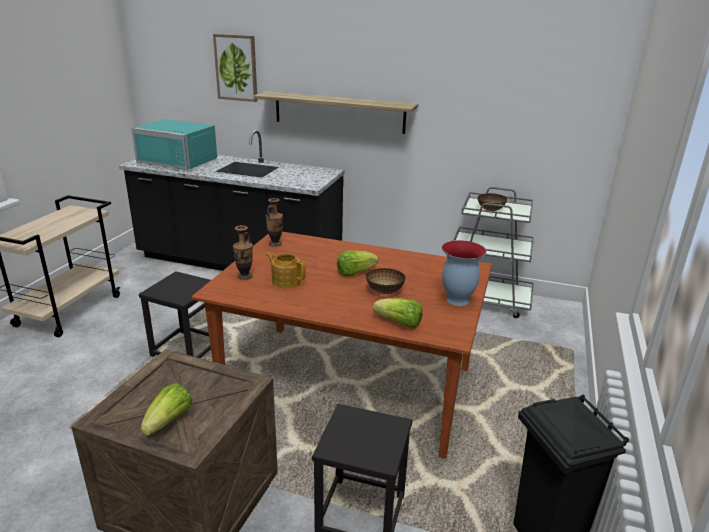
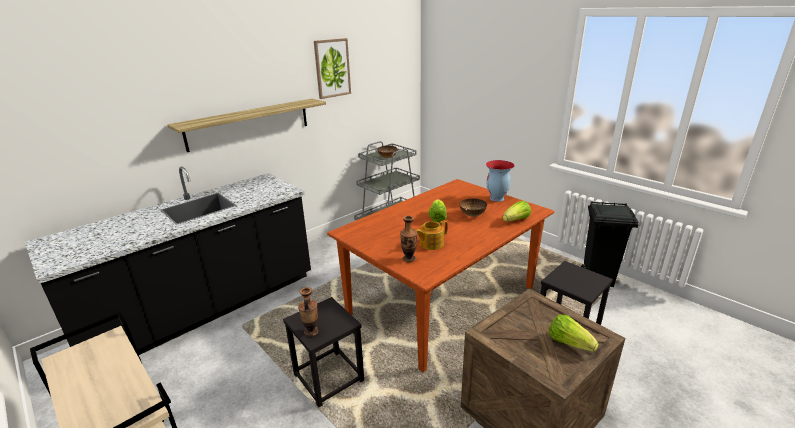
camera: 60 degrees left, 0 degrees up
(181, 161) = (104, 236): turquoise microwave -> none
(236, 68) = (121, 107): picture -> picture (332, 68)
(275, 244) = (358, 236): vase -> vase (311, 331)

